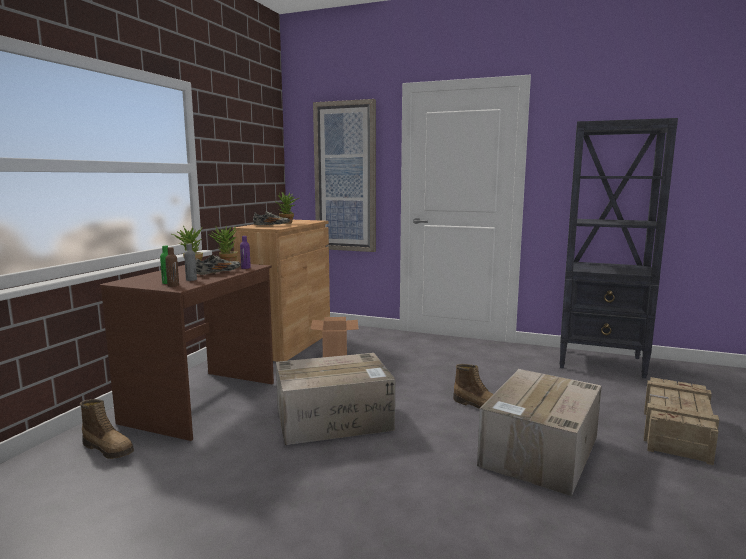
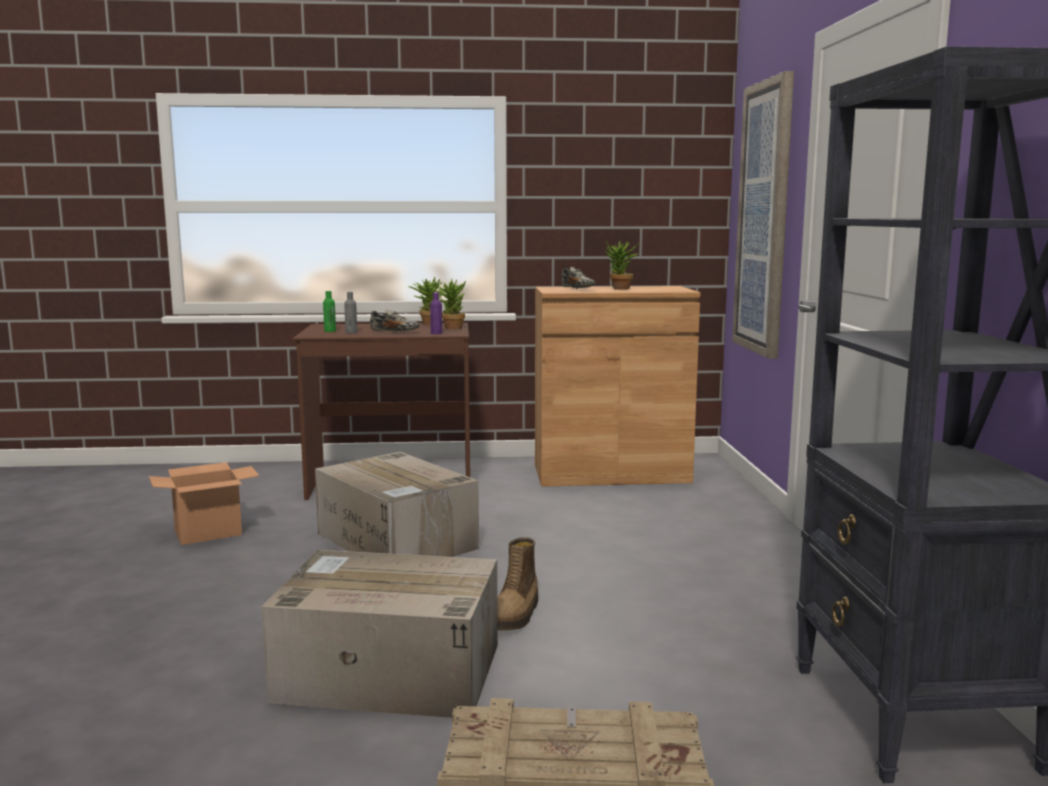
camera: 65 degrees right, 0 degrees up
(109, 449) = (274, 481): boot -> none
(173, 285) = (319, 333): brown bottle -> none
(335, 356) = (599, 503): cardboard box -> cardboard box (209, 533)

